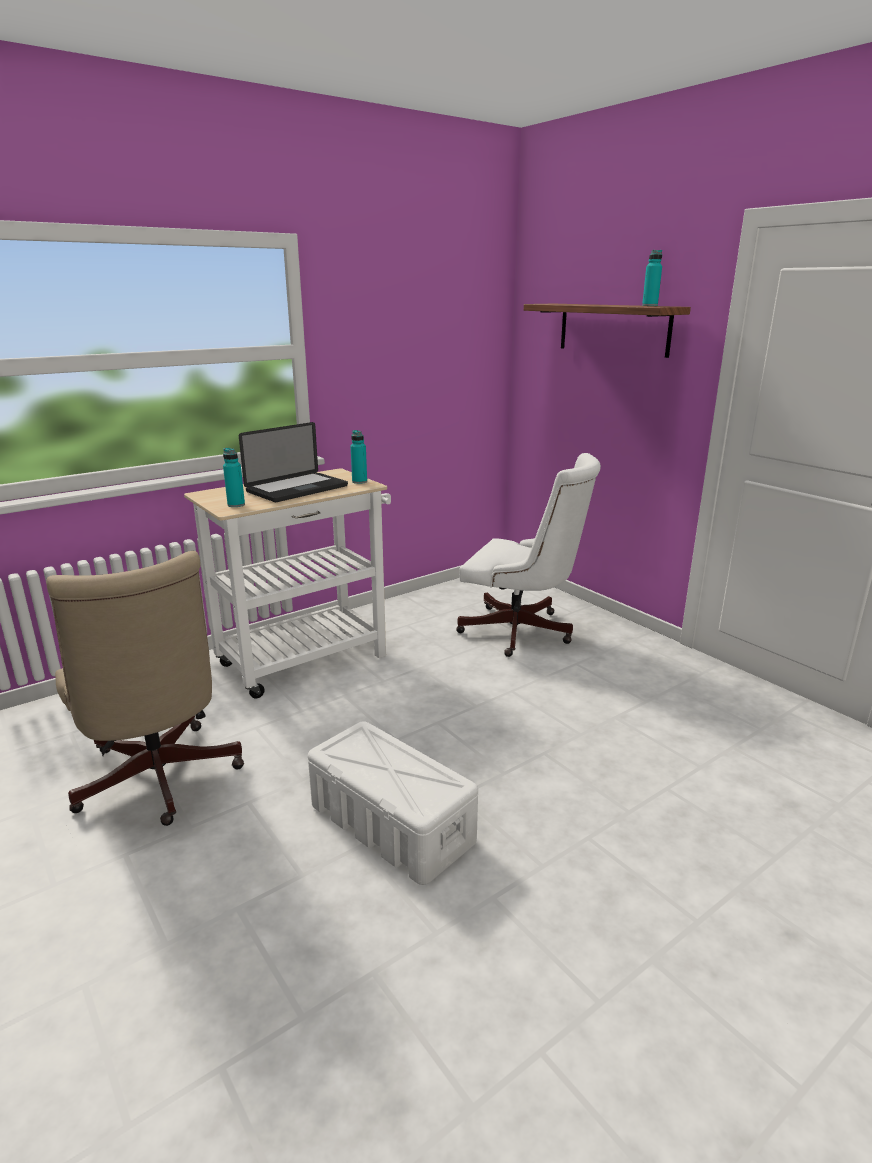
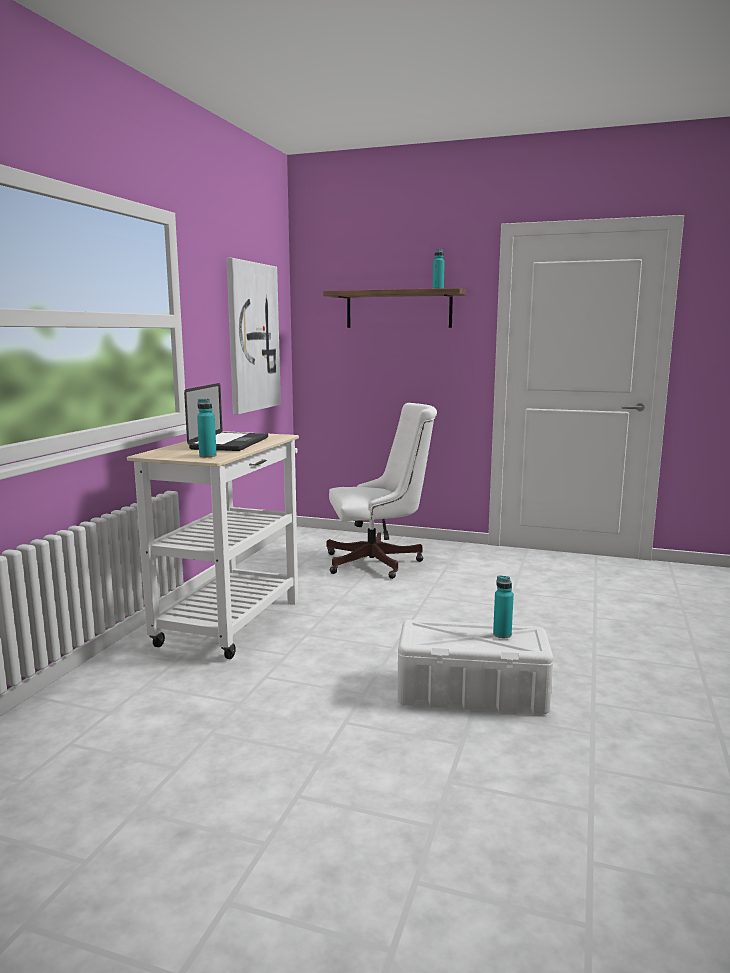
camera: 35 degrees left, 10 degrees down
(158, 782) = (239, 741): beige office chair -> none
(359, 482) = (269, 435): turquoise bottle -> turquoise bottle (502, 634)
(432, 359) = (252, 337): none -> picture

